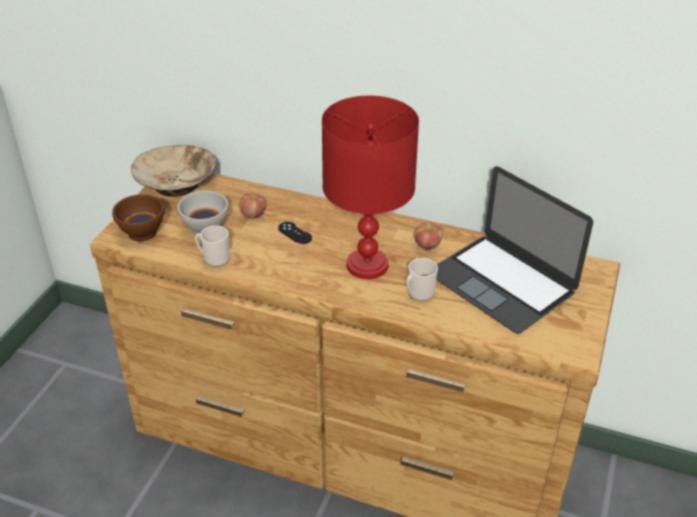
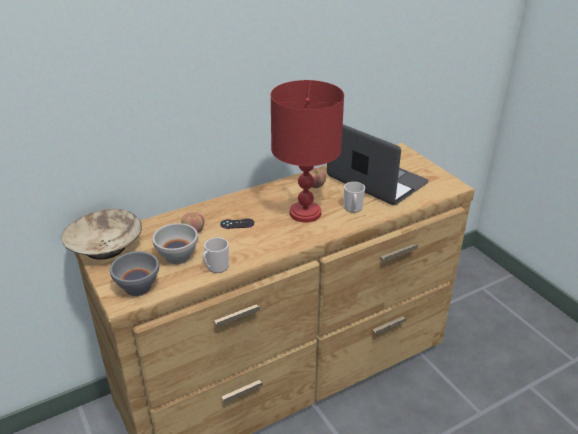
camera: 50 degrees left, 5 degrees down
(142, 233) = (138, 287): brown bowl -> grey bowl
(501, 283) = (376, 180): laptop -> laptop turned 135 degrees counterclockwise

